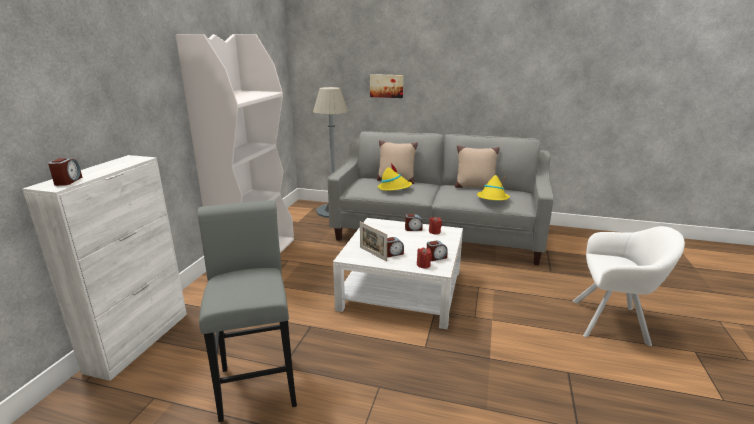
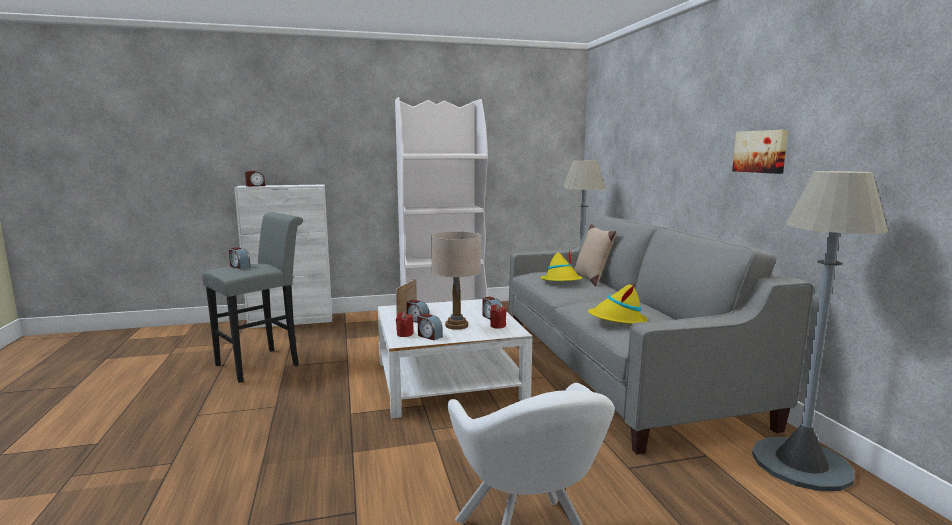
camera: 60 degrees right, 10 degrees down
(237, 286) = (239, 266): none -> alarm clock
(386, 86) = (646, 160): picture -> picture (761, 151)
(421, 243) = (456, 325): none -> beige table lamp
(474, 187) = (650, 309): beige pillow -> none
(562, 235) = (801, 464): none -> grey floor lamp

